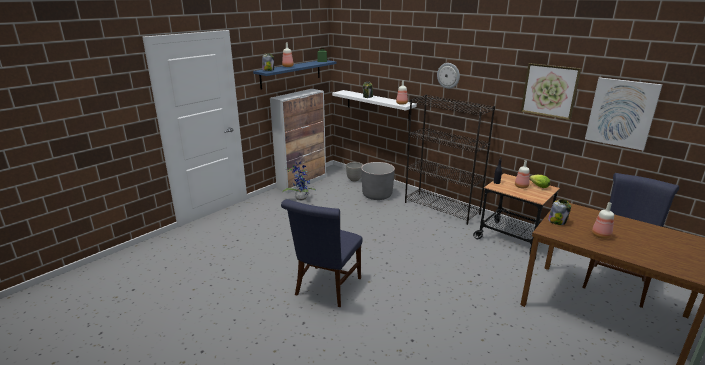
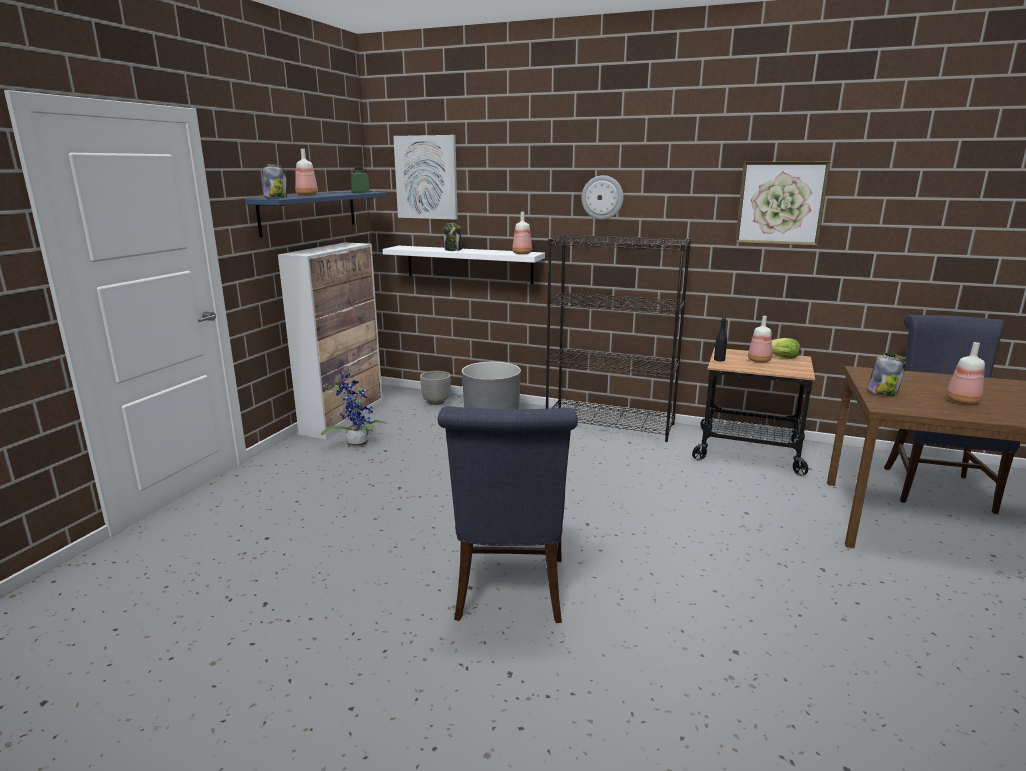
camera: 20 degrees left, 5 degrees down
(621, 113) = (897, 224): picture -> picture (426, 177)

